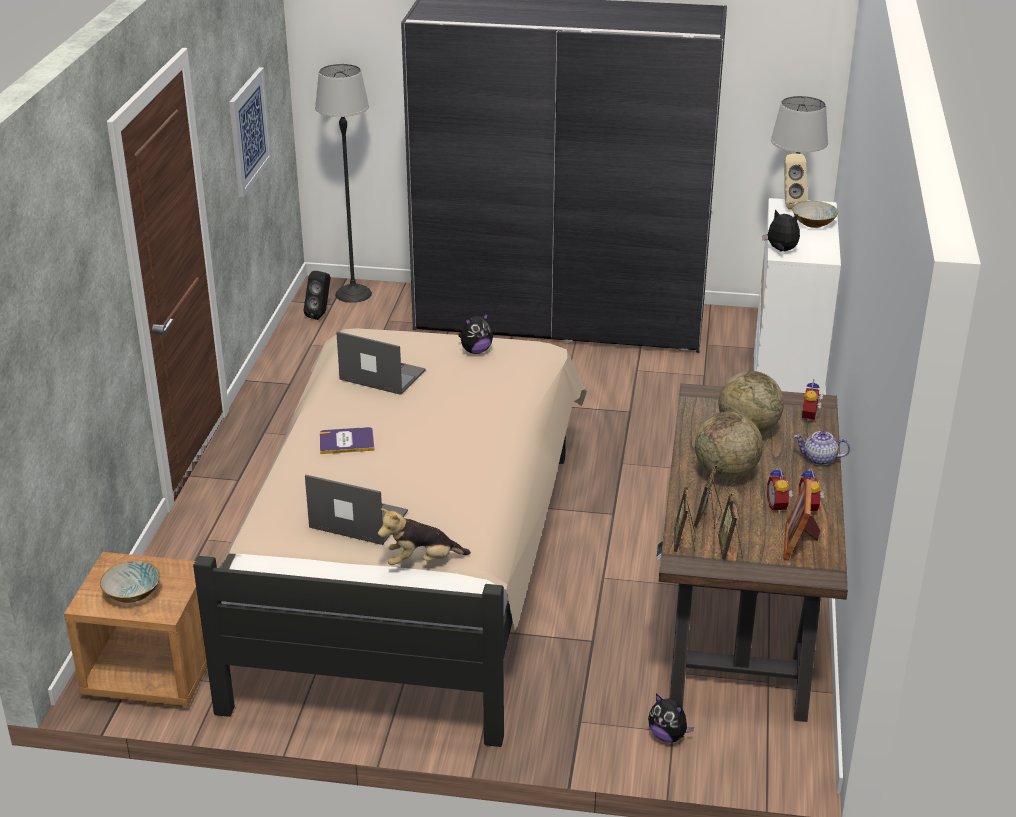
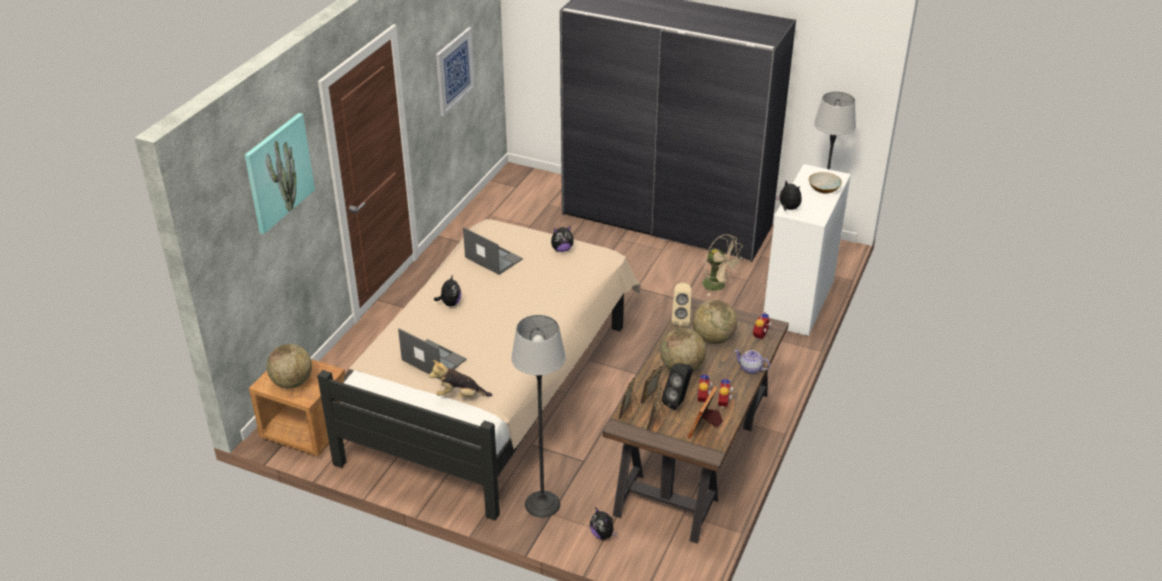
camera: 15 degrees right, 5 degrees up
(72, 262) = (279, 172): none -> picture
(133, 593) = (292, 382): bowl -> globe
(320, 314) = (505, 193): black speaker -> black speaker (678, 402)
(346, 441) = (450, 303): book -> plush toy
(353, 294) = (533, 180): floor lamp -> floor lamp (543, 504)
(669, 388) = (718, 286): none -> beige fan
(790, 204) = (815, 171): beige speaker -> beige speaker (680, 319)

